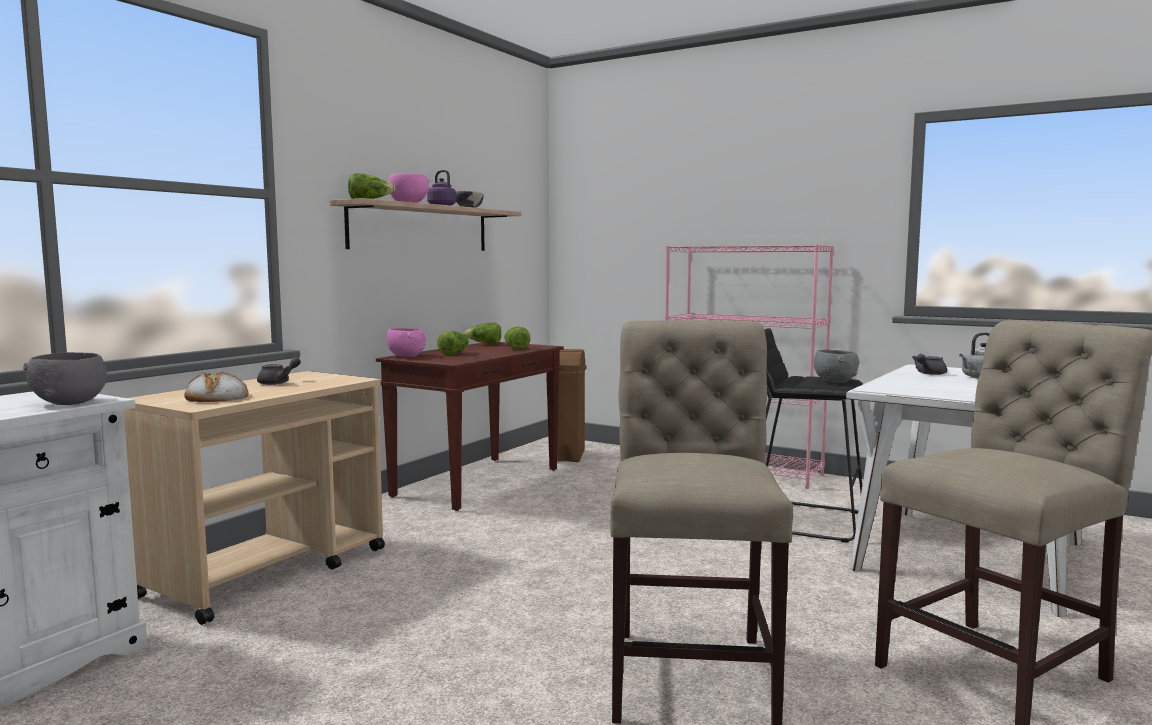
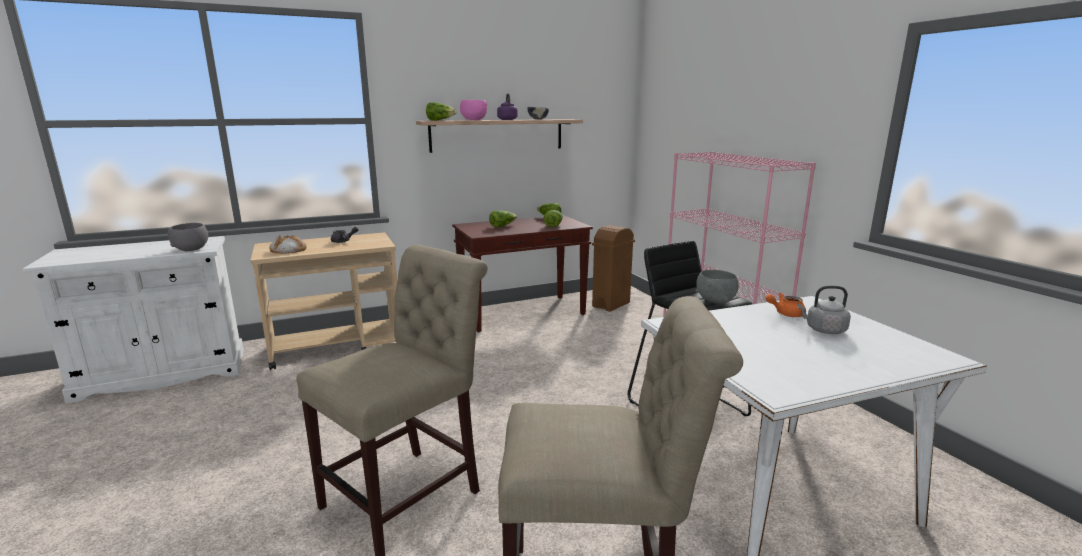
camera: 35 degrees right, 10 degrees up
(406, 356) = (471, 225): pink bowl -> none
(928, 374) = (785, 313): grey teapot -> orange teapot

